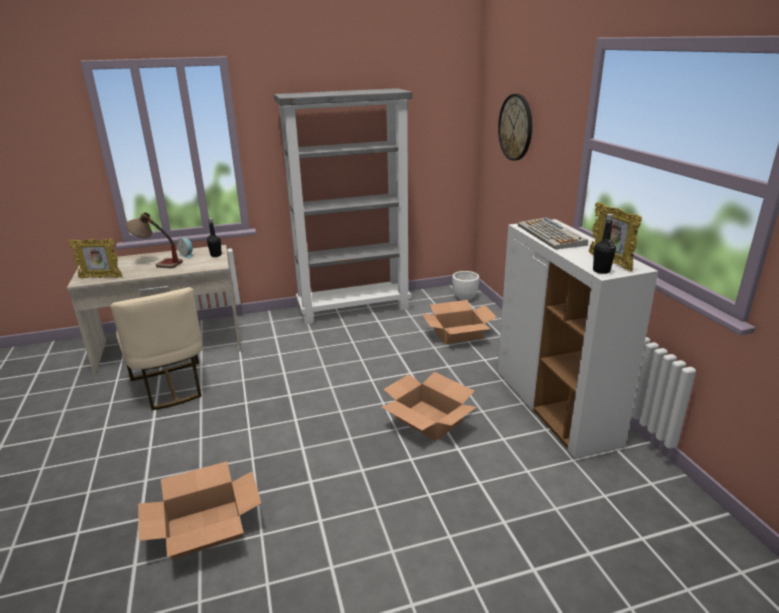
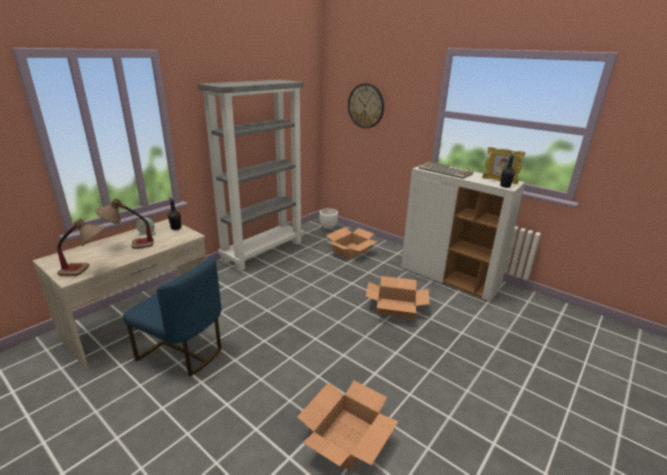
camera: 35 degrees left, 0 degrees up
(101, 277) = (88, 270): picture frame -> table lamp
(170, 386) = (183, 352): beige chair -> blue chair

